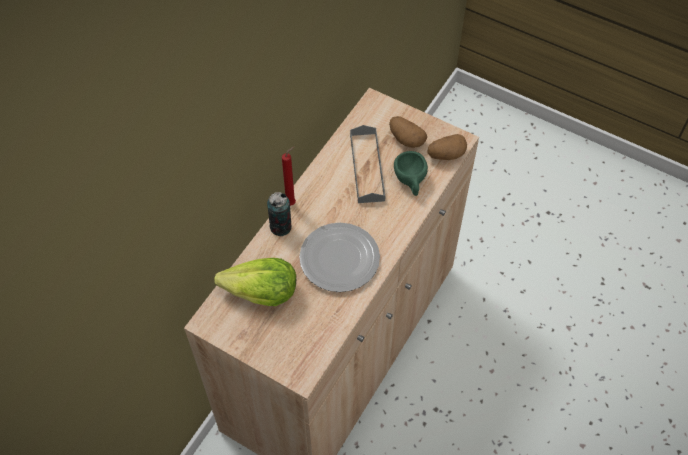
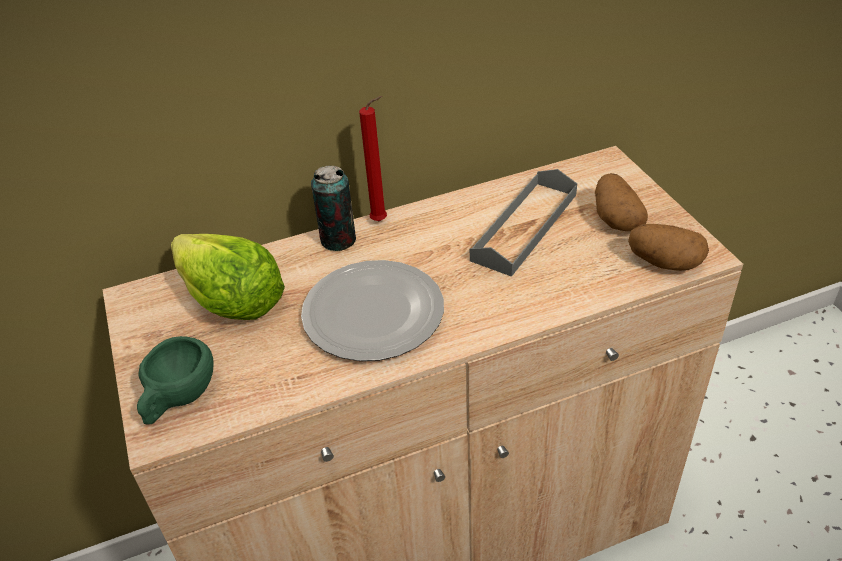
camera: 40 degrees right, 15 degrees down
(410, 181) = (574, 271): green cup -> green cup (178, 399)

